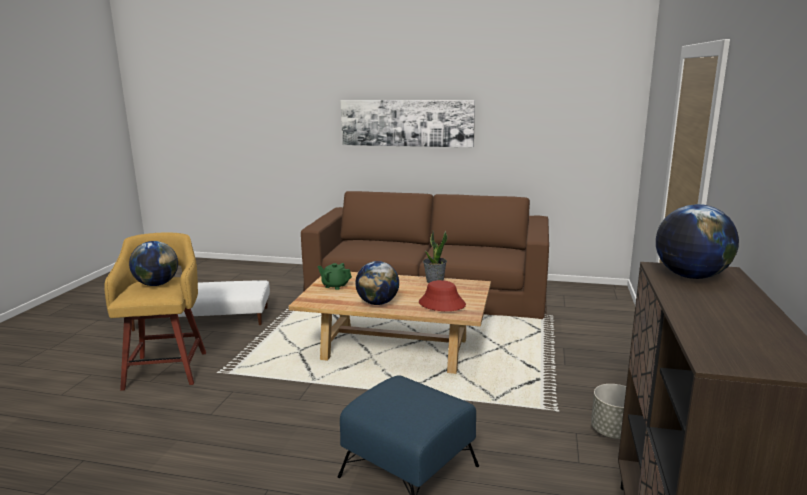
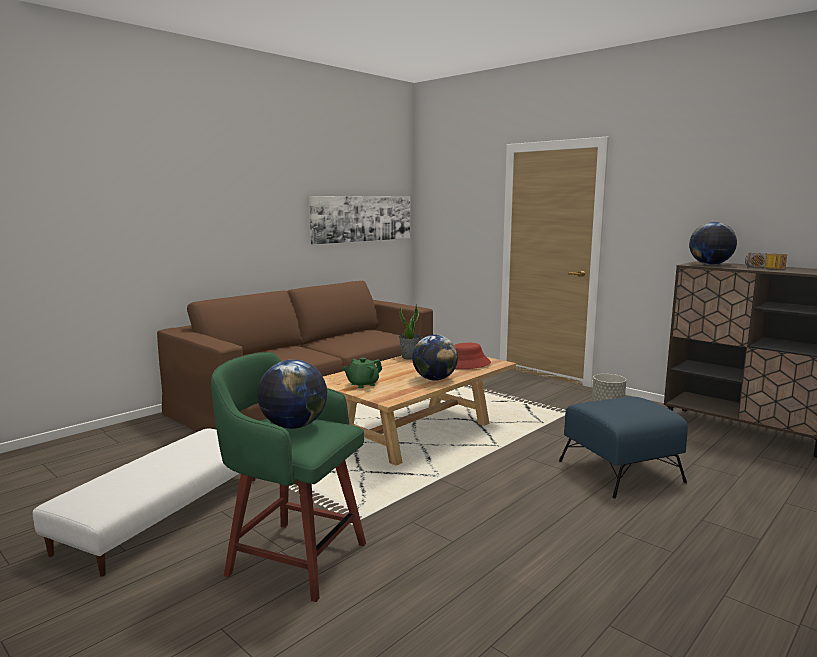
camera: 60 degrees left, 5 degrees down
(167, 368) = (294, 557): yellow stool -> green stool
(406, 123) = (236, 214): picture -> picture (362, 218)
(708, 308) = (764, 268): none -> radio

